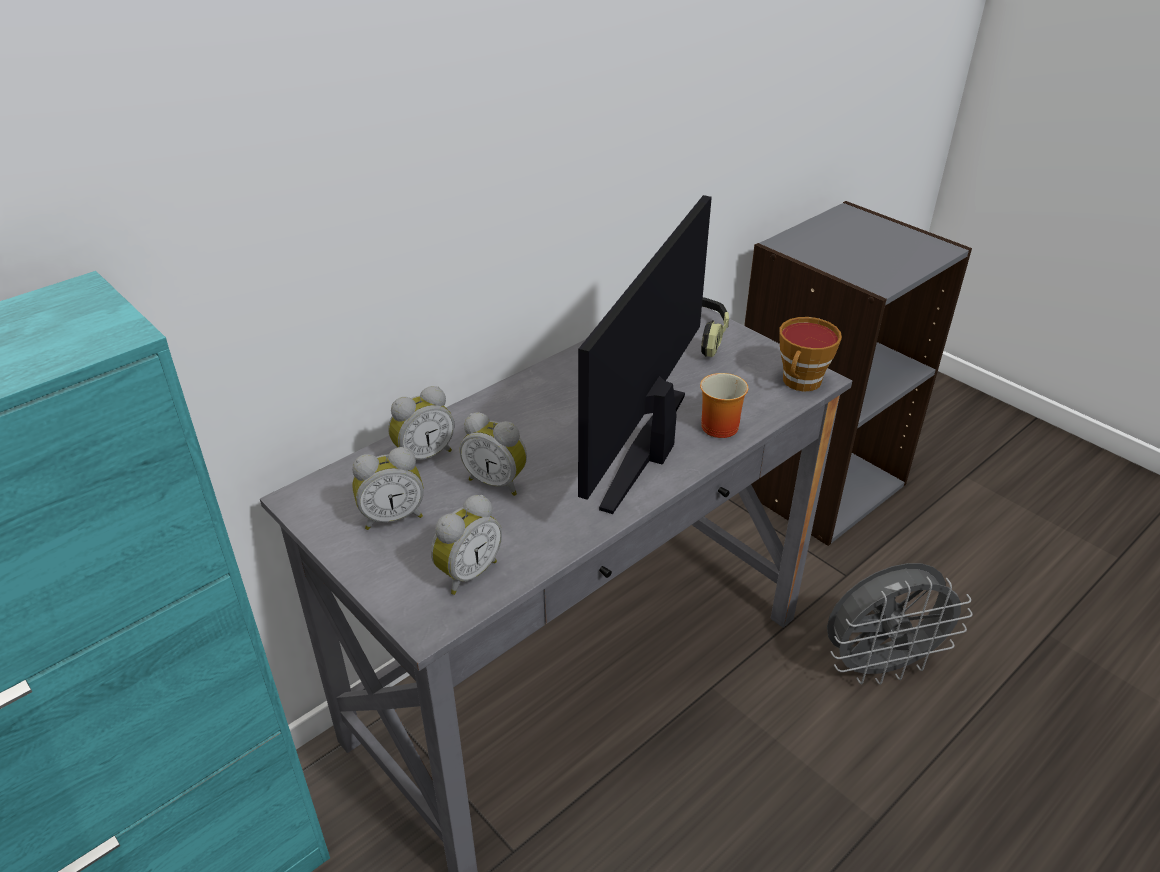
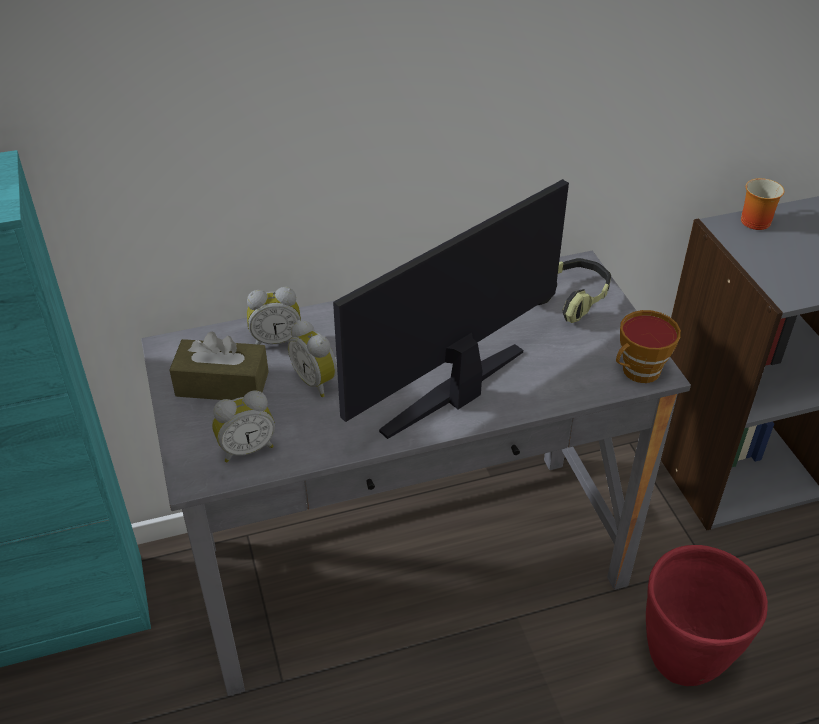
camera: 25 degrees right, 5 degrees up
(392, 516) = (222, 384): alarm clock -> brown tissue box
(717, 423) = (532, 387): mug -> mug (755, 219)
(879, 665) = (685, 658): grey fan -> red planter

